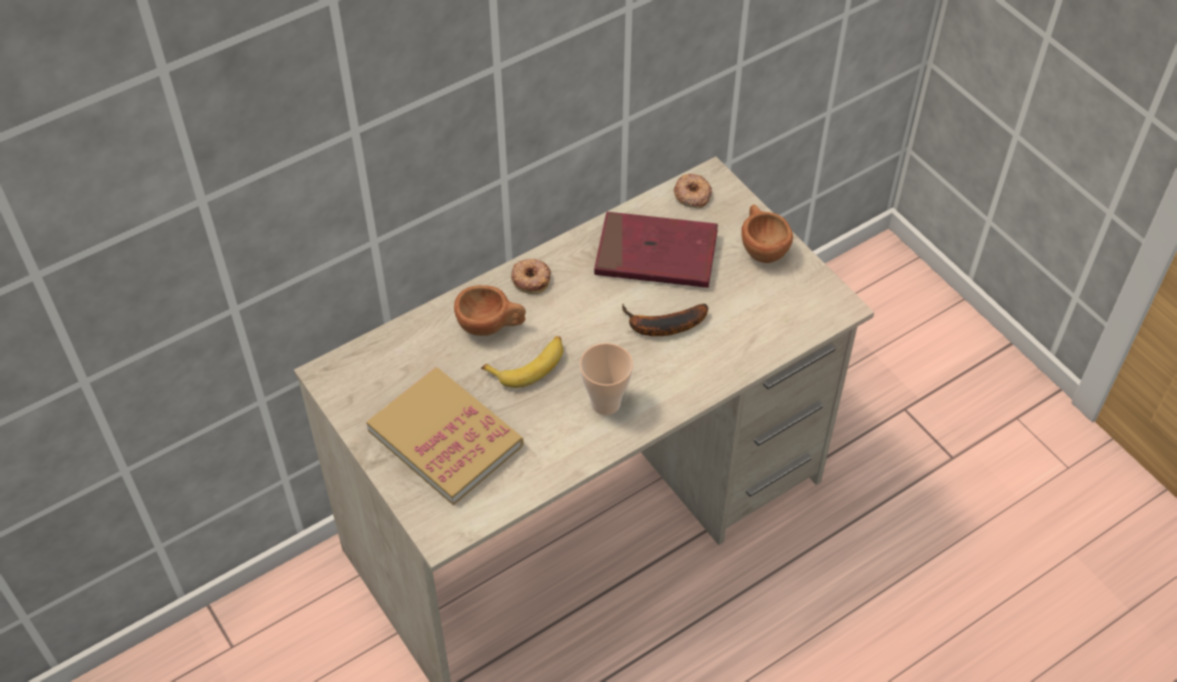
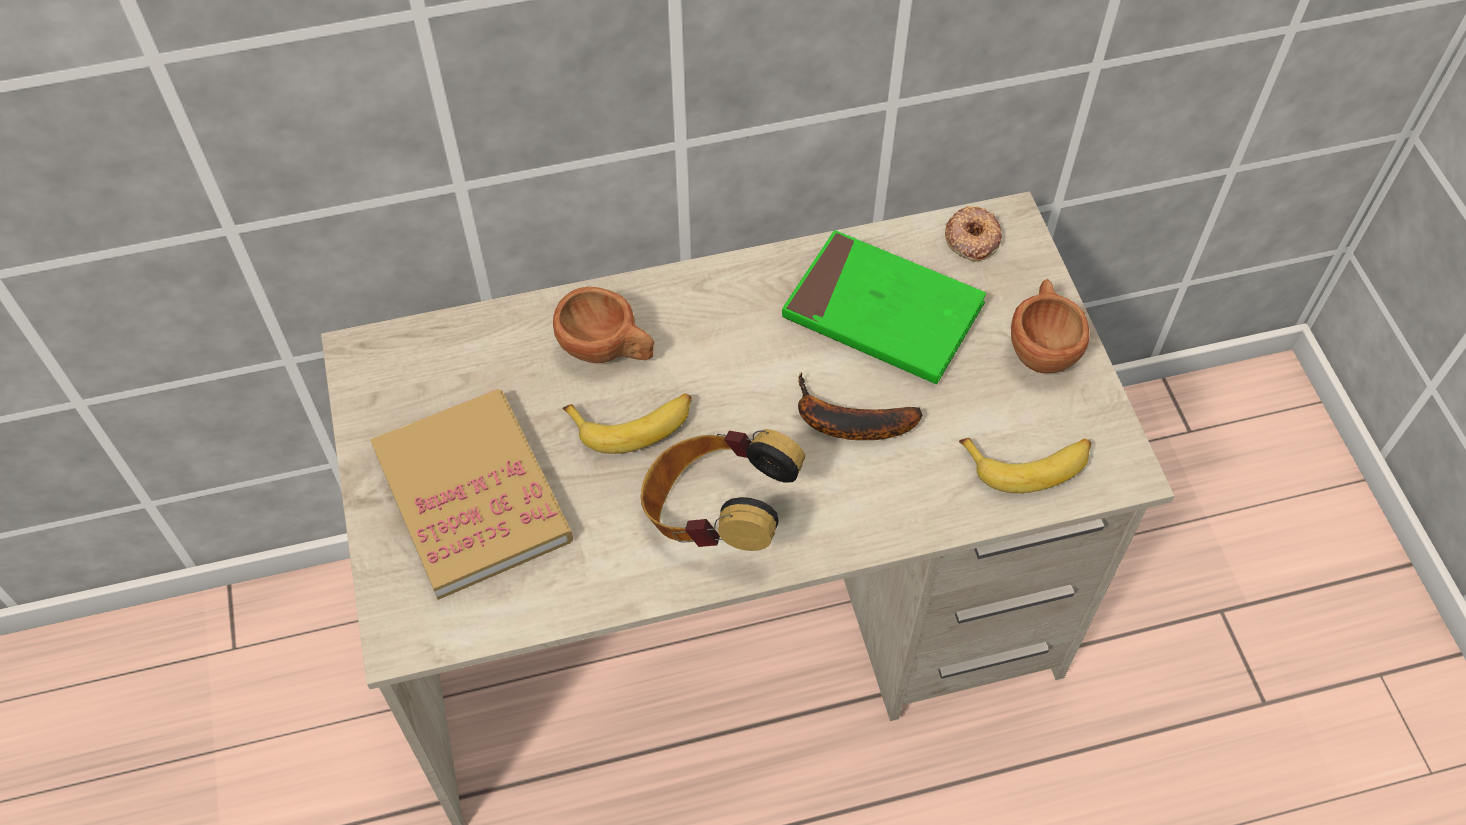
camera: 20 degrees right, 5 degrees up
(531, 278) = (692, 297): donut -> none
(605, 403) = (716, 514): cup -> headphones
(656, 255) = (882, 313): red book -> green book
(782, 318) = (1029, 464): none -> banana

